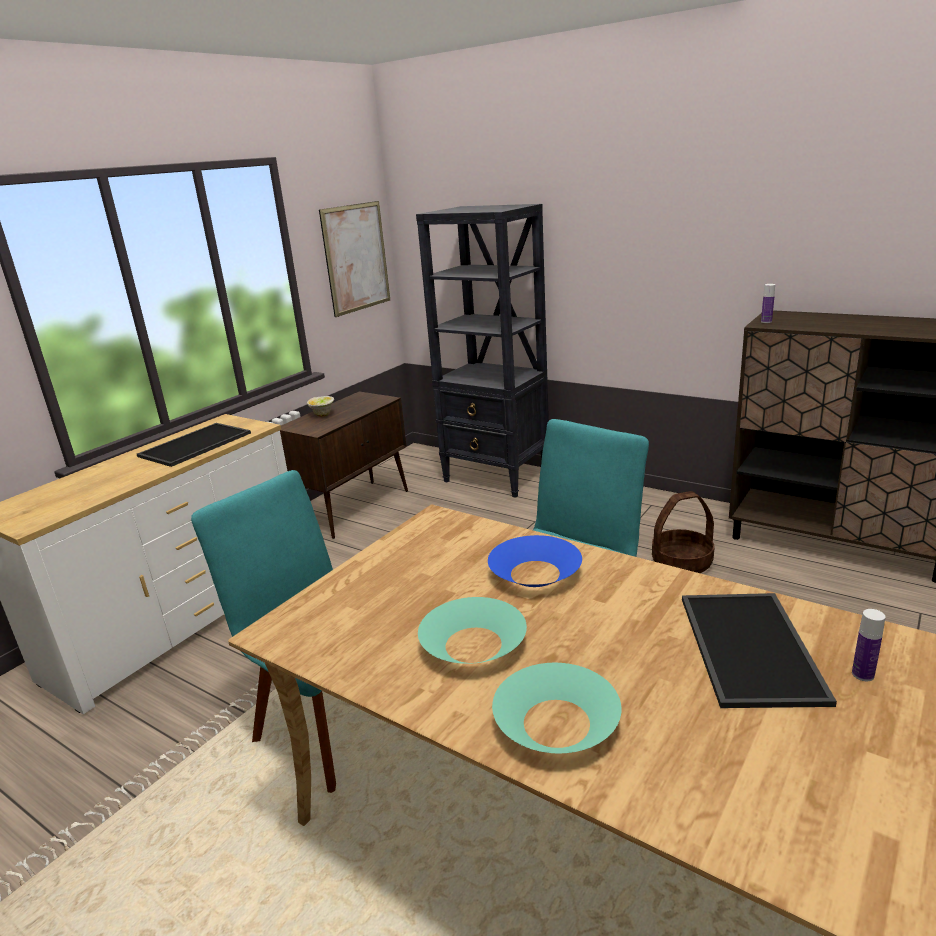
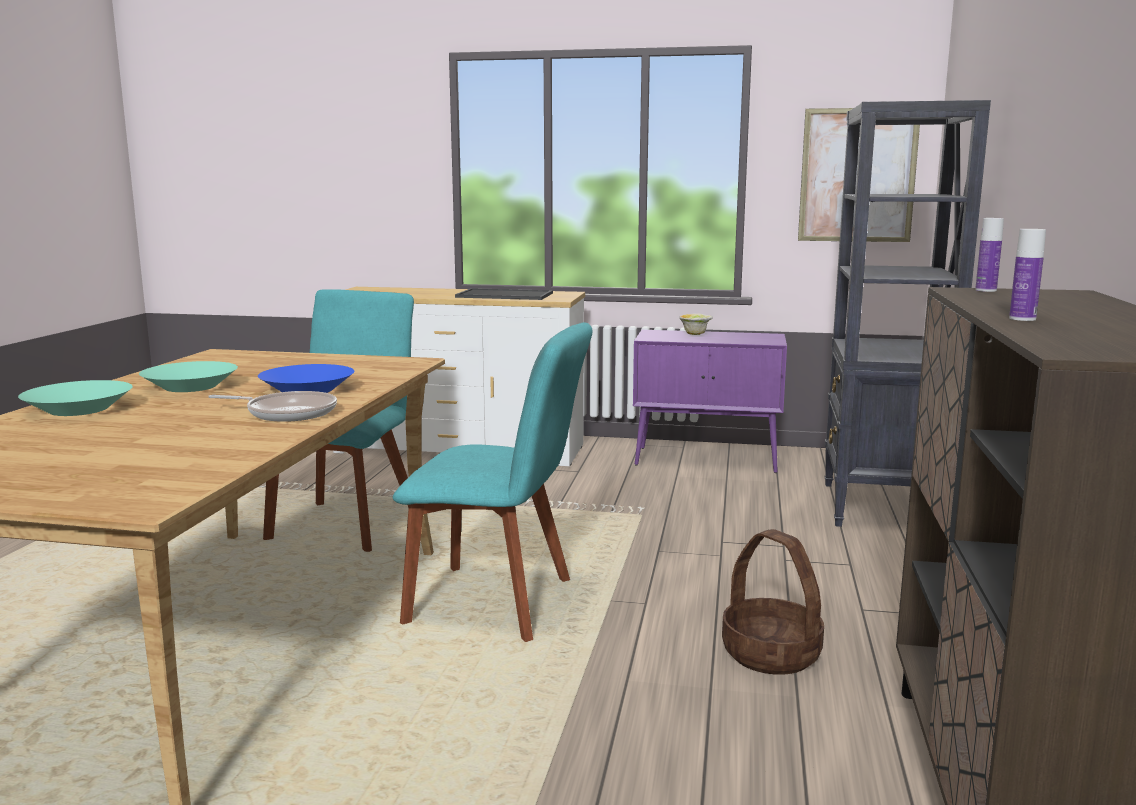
camera: 65 degrees right, 10 degrees down
(355, 508) = (707, 460): brown cabinet -> purple cabinet
(630, 585) = (287, 413): none -> frying pan
(753, 648) = (164, 449): tray -> none
(862, 674) = (106, 481): bottle -> bottle (1022, 319)

